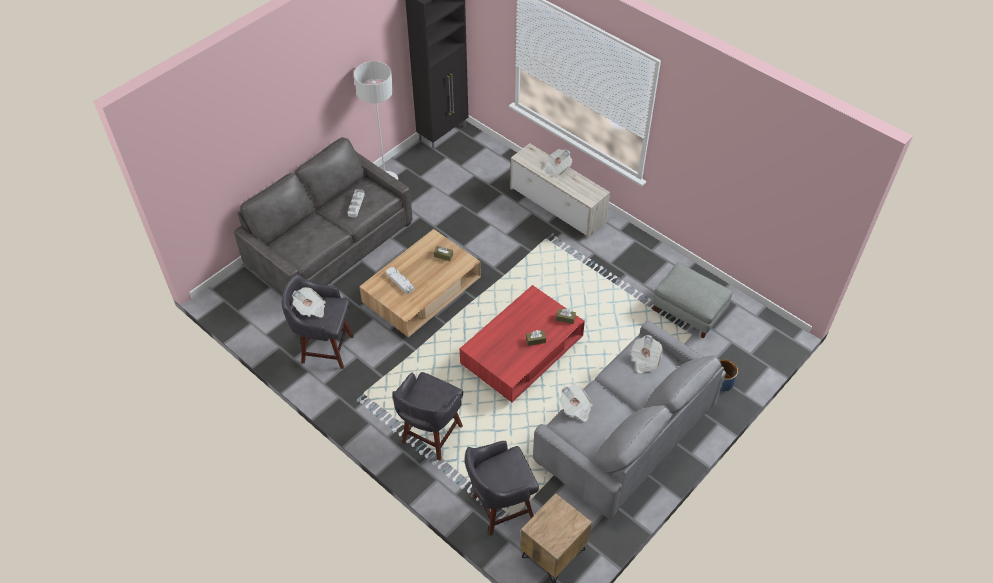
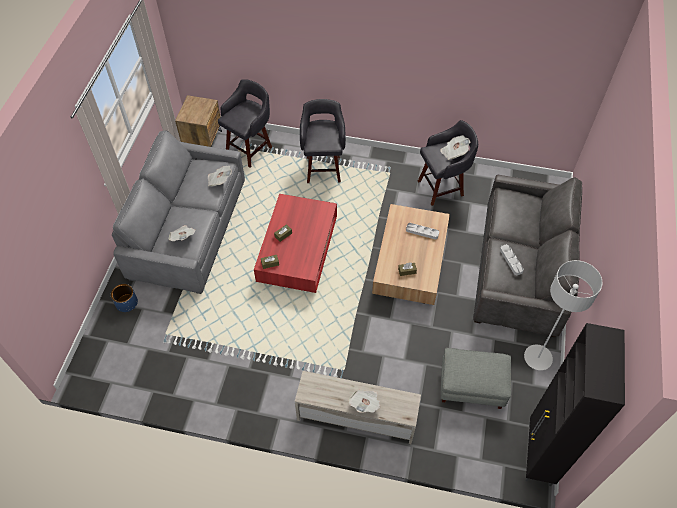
camera: 150 degrees right, 5 degrees up
(689, 310) = (175, 357): grey ottoman -> grey ottoman (471, 386)

